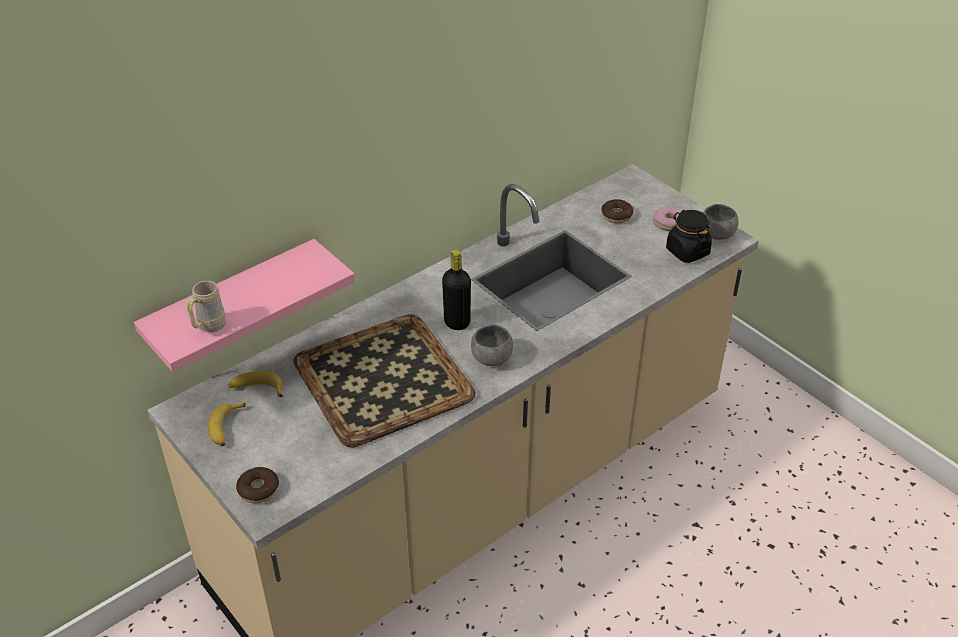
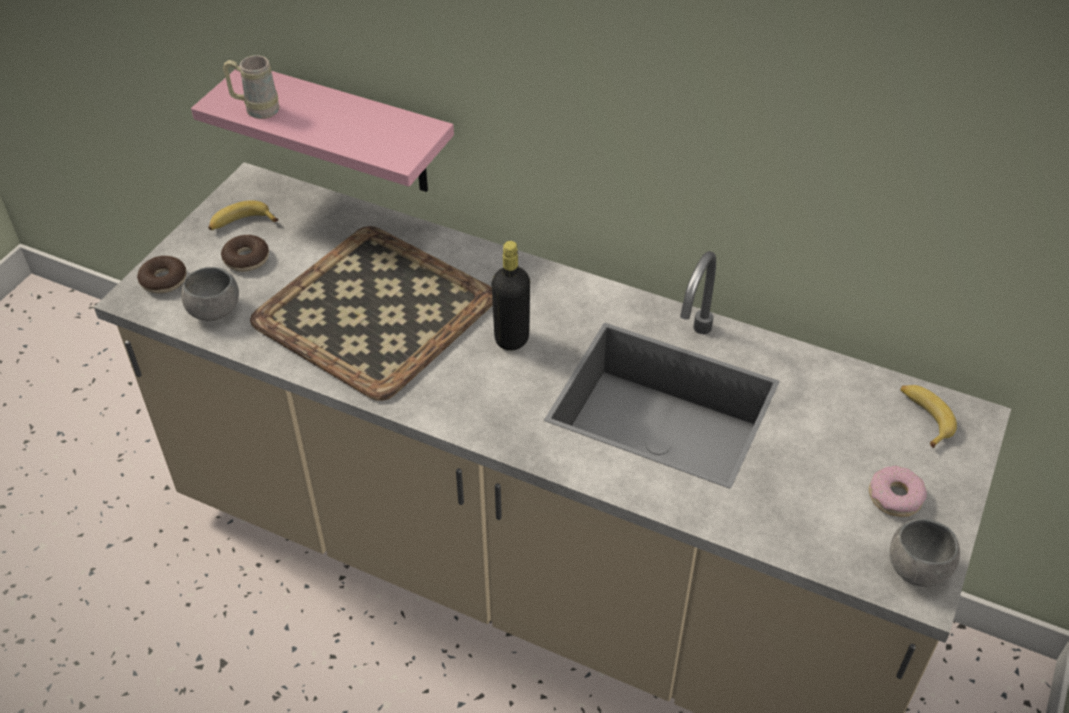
camera: 65 degrees right, 5 degrees up
(256, 389) = (309, 221): banana -> banana (923, 417)
(492, 358) = (464, 393): grey bowl -> grey bowl (215, 310)
(616, 215) = (860, 428): donut -> donut (246, 259)
(687, 251) = (841, 540): black jar -> none

